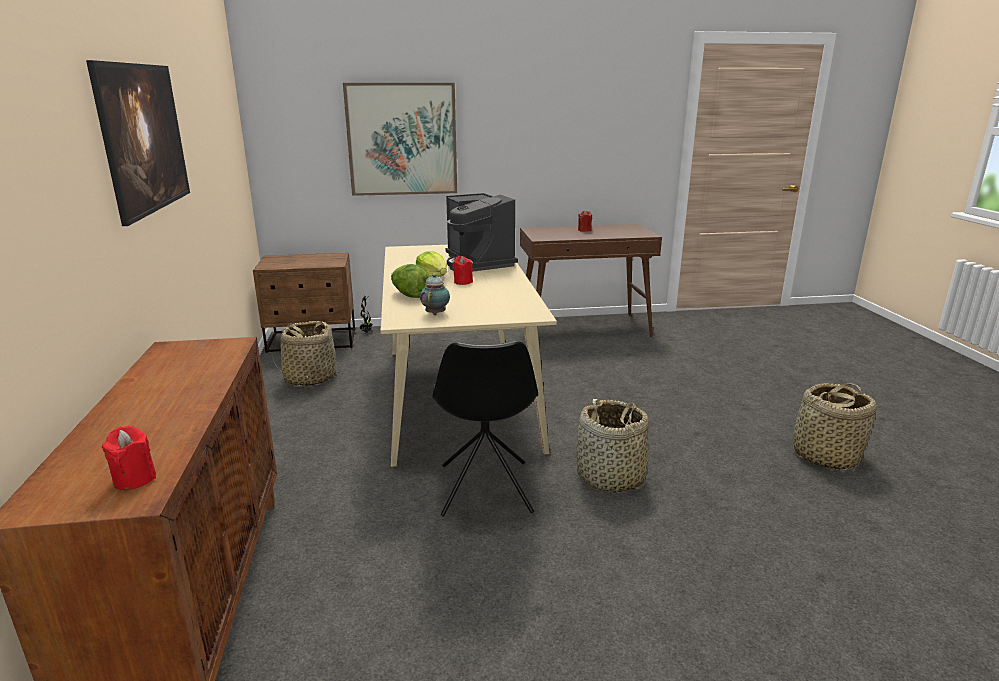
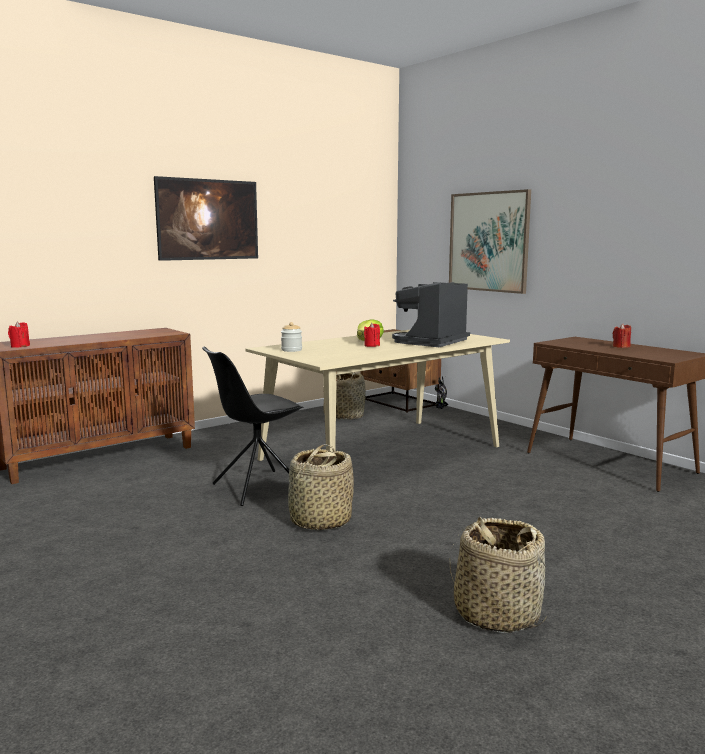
camera: 60 degrees right, 10 degrees down
(410, 295) = (319, 343): lettuce -> none
(436, 313) = (291, 350): teapot -> jar

